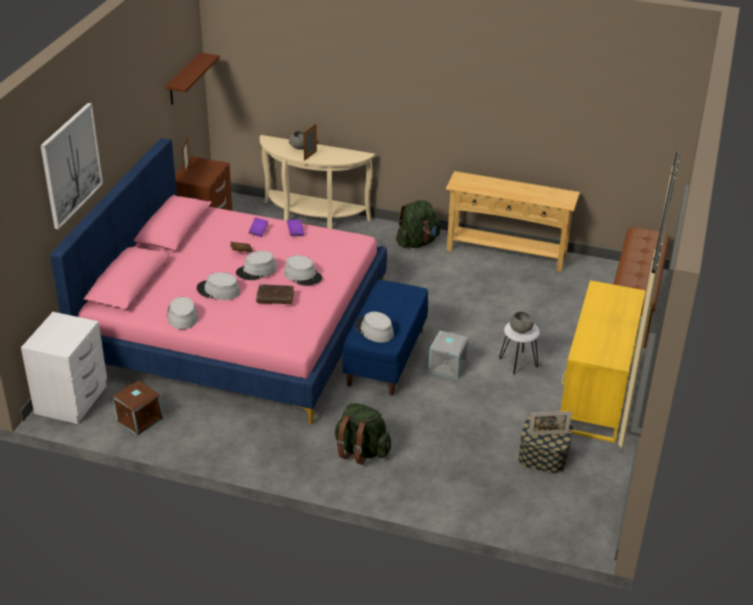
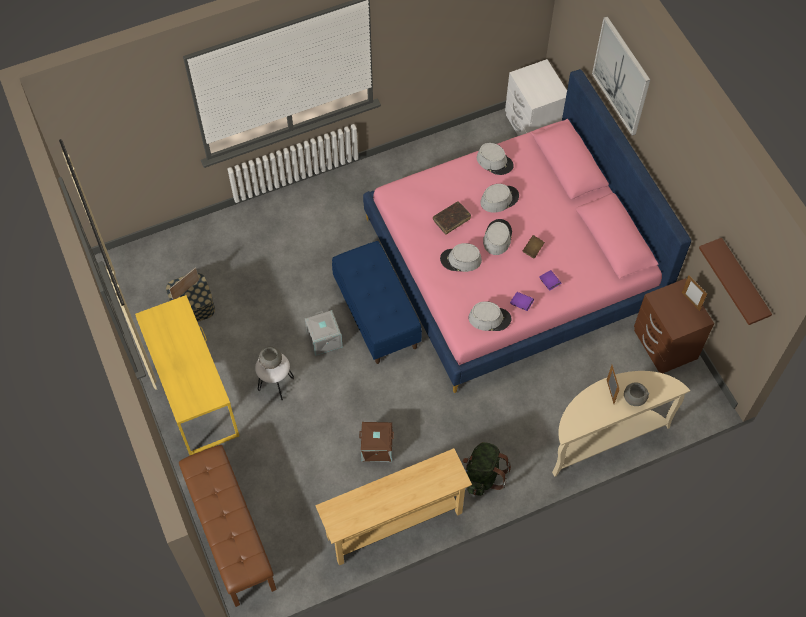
camera: 140 degrees right, 25 degrees up
(140, 419) = (474, 145): brown storage box -> brown storage box (376, 448)
(361, 451) = (314, 221): green backpack -> none
(374, 330) = (369, 267): grey hat -> grey hat (489, 318)

